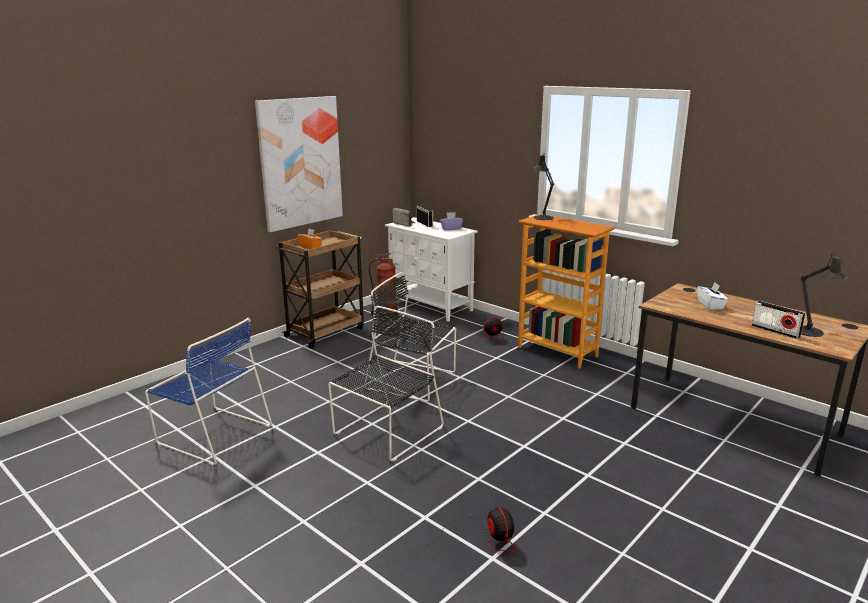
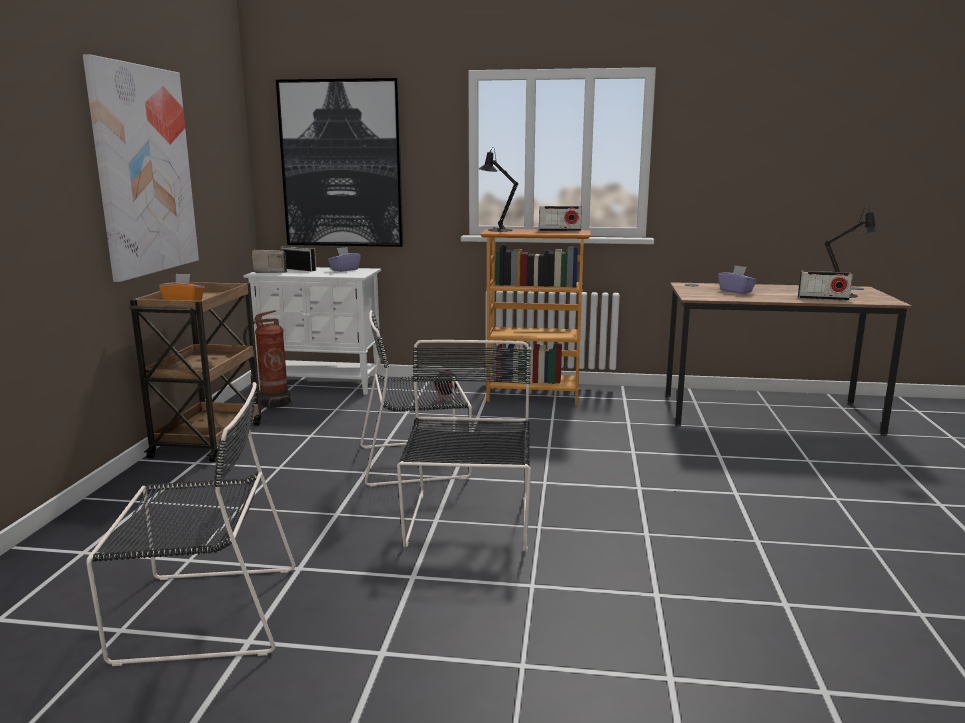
camera: 35 degrees left, 5 degrees down
(212, 433) = (202, 613): blue chair -> black chair
(460, 151) = (341, 164): none -> picture
(483, 538) = (746, 589): fan -> none
(586, 225) = (559, 230): none -> radio
(710, 305) = (736, 291): white tissue box -> purple tissue box

